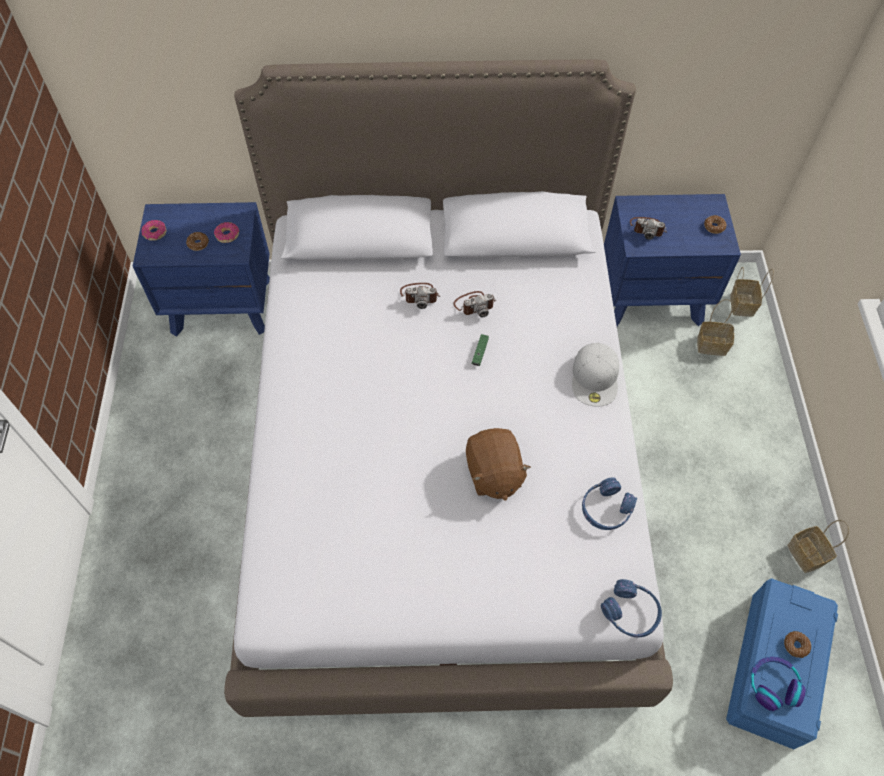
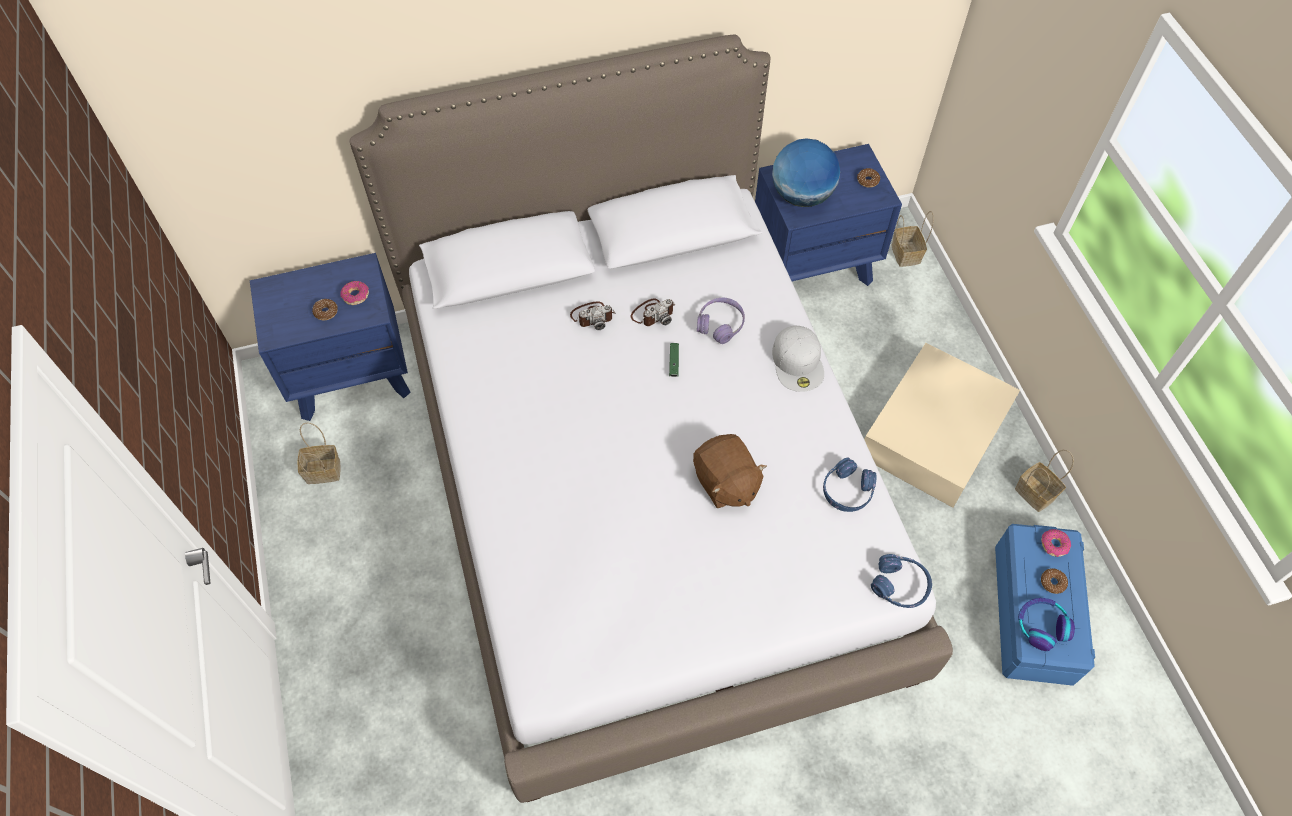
camera: 15 degrees left, 0 degrees up
(155, 233) = (272, 310): donut -> donut (1054, 545)
(533, 328) = (720, 324): none -> purple headphones
(647, 228) = (801, 195): camera -> globe
(712, 345) = (888, 302): basket -> basket (324, 470)
(725, 474) = (936, 432): none -> beige storage box

